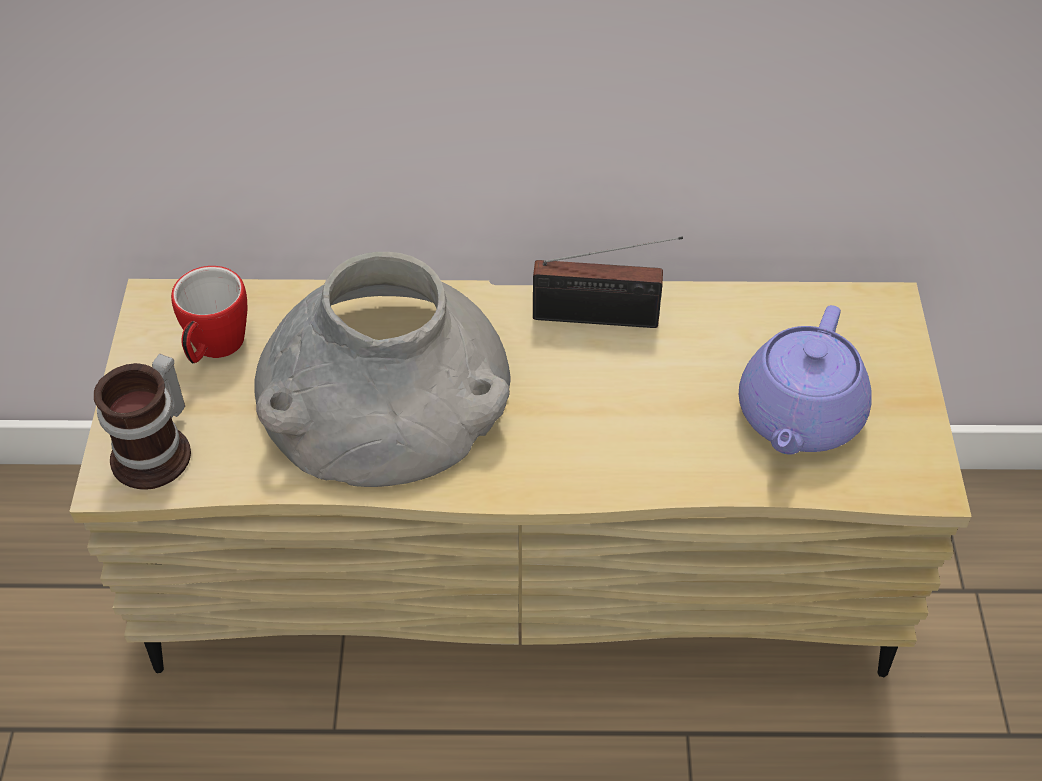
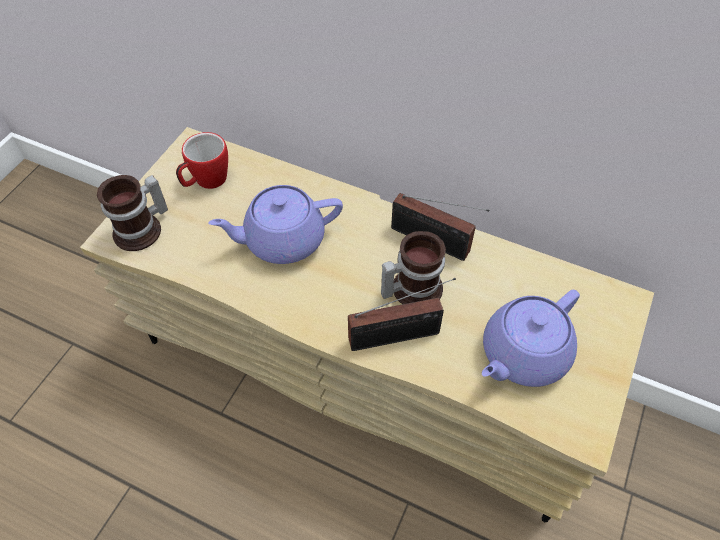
camera: 25 degrees right, 5 degrees up
(385, 389) = (282, 240): grey vase -> purple teapot
(607, 388) = (411, 288): none -> mug
(627, 455) = (399, 336): none -> radio

